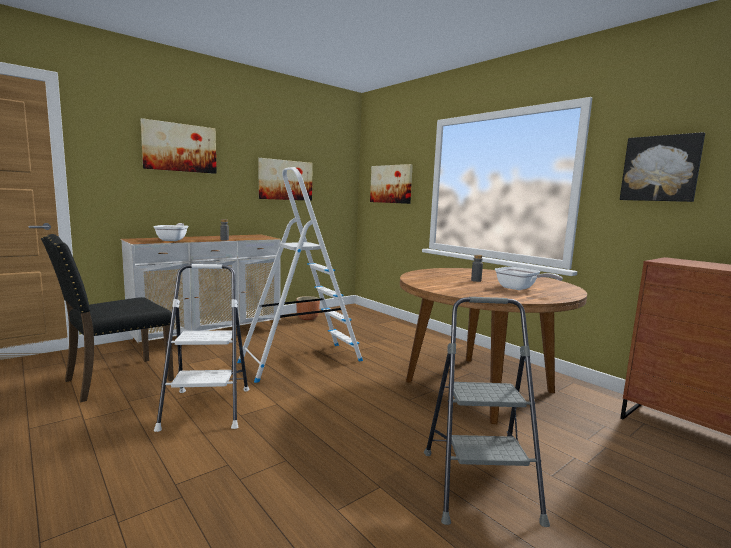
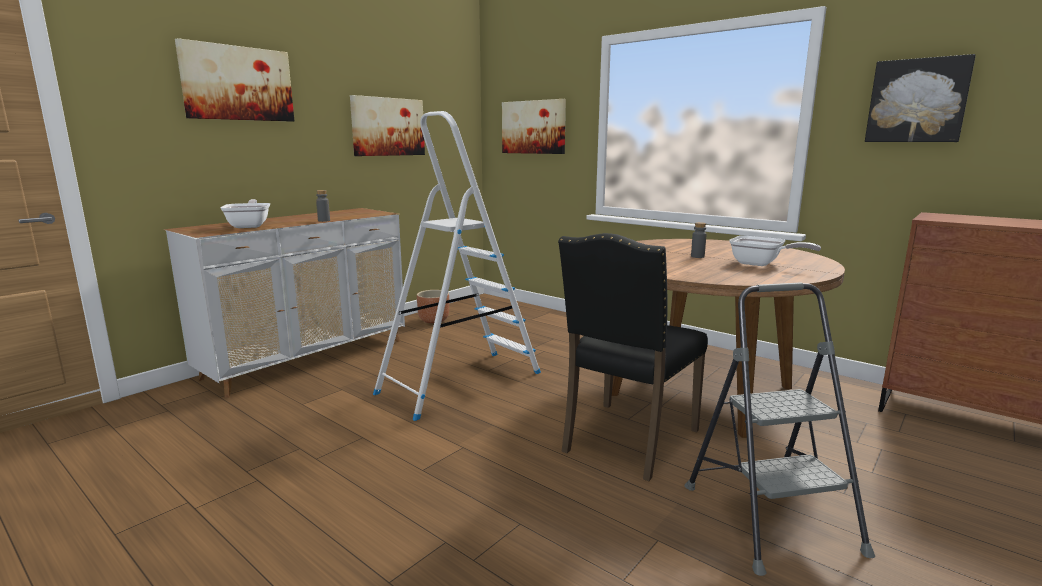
camera: 10 degrees left, 5 degrees up
(116, 380) = (208, 442): black chair -> black chair (627, 441)
(207, 406) = (368, 463): white step ladder -> none

